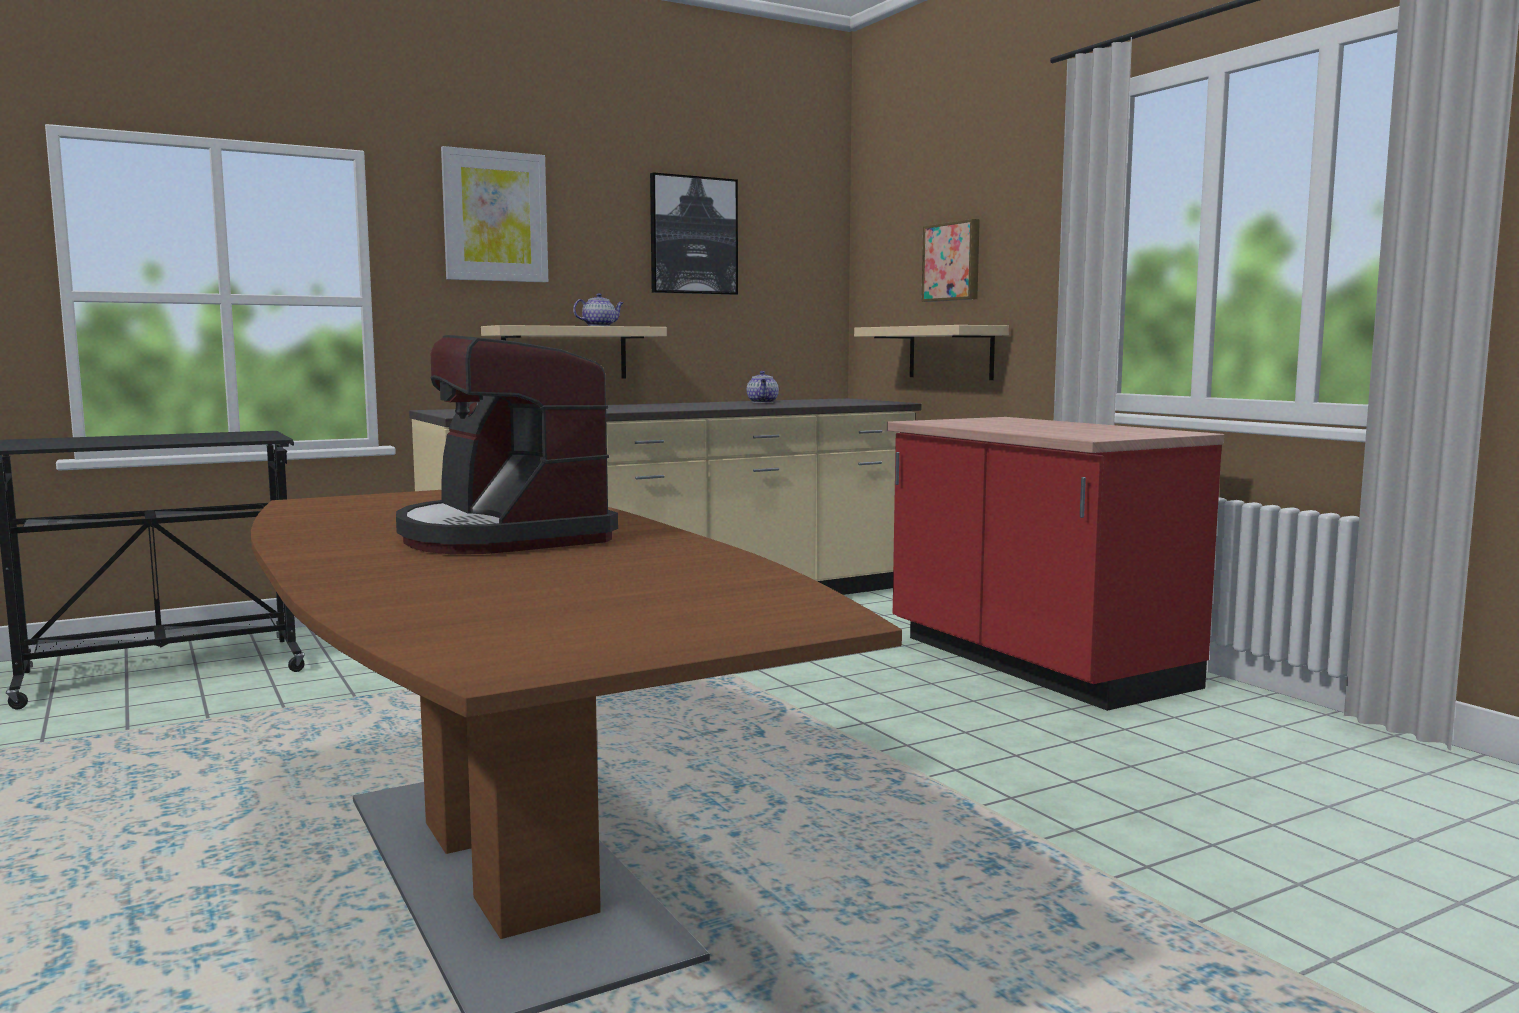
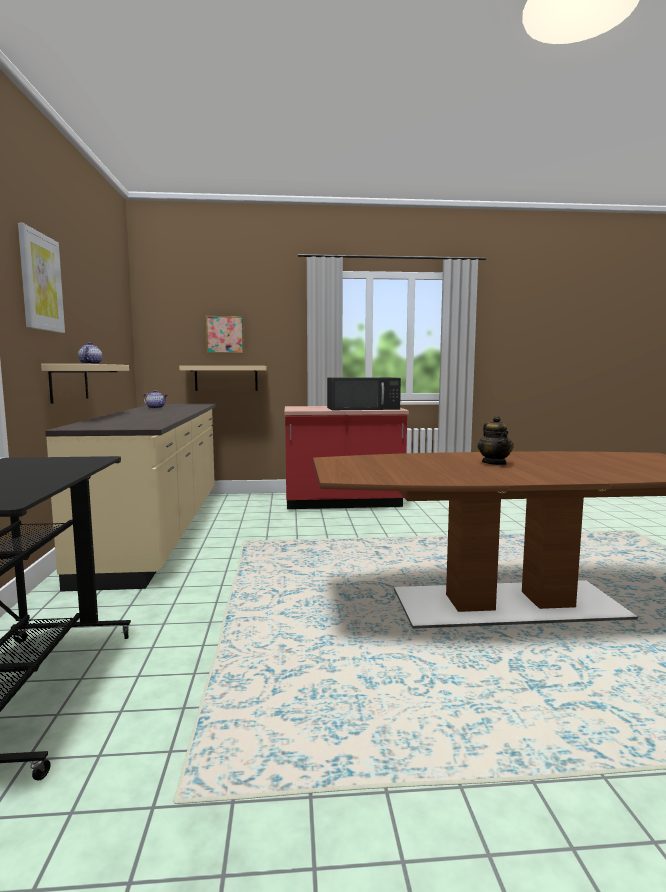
camera: 65 degrees left, 0 degrees up
(503, 536) = (494, 463): coffee machine -> teapot
(693, 235) = (99, 307): picture -> none
(1055, 430) = (363, 408): none -> black microwave

